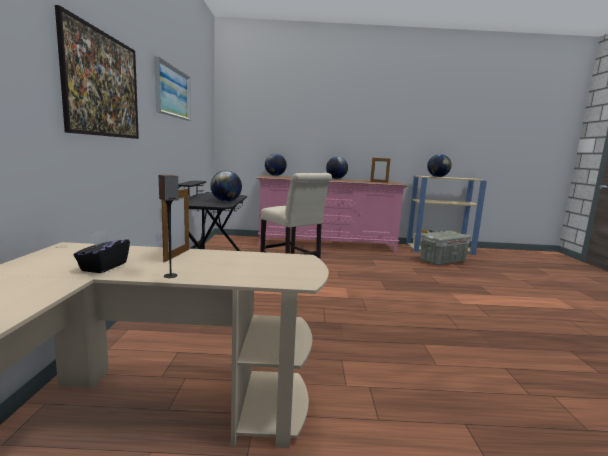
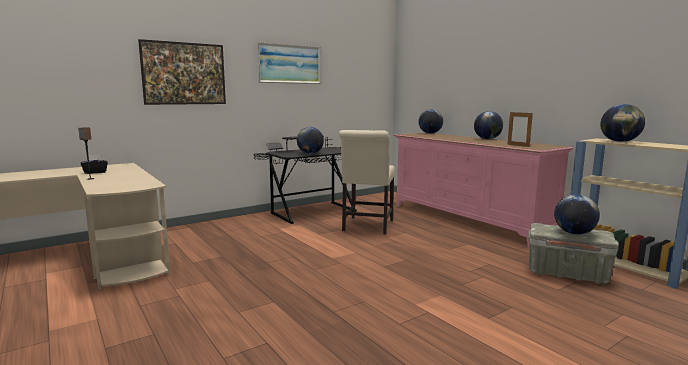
camera: 55 degrees right, 0 degrees up
(176, 255) = (129, 173): picture frame -> none
(450, 234) = (574, 233): none -> globe

